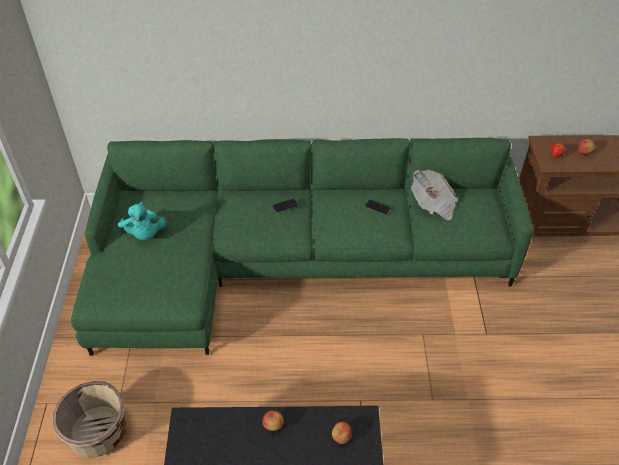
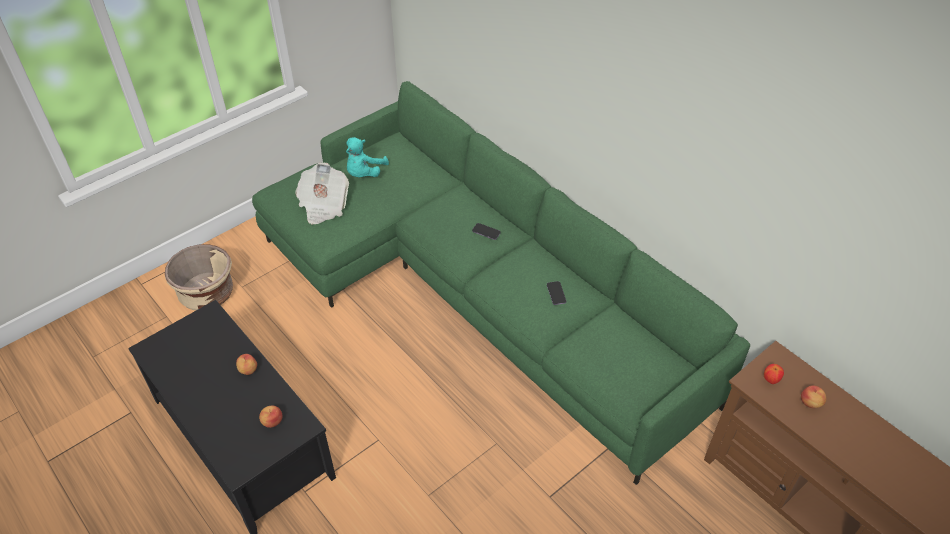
camera: 50 degrees right, 0 degrees up
(433, 204) = (609, 331): newspaper -> newspaper (323, 205)

